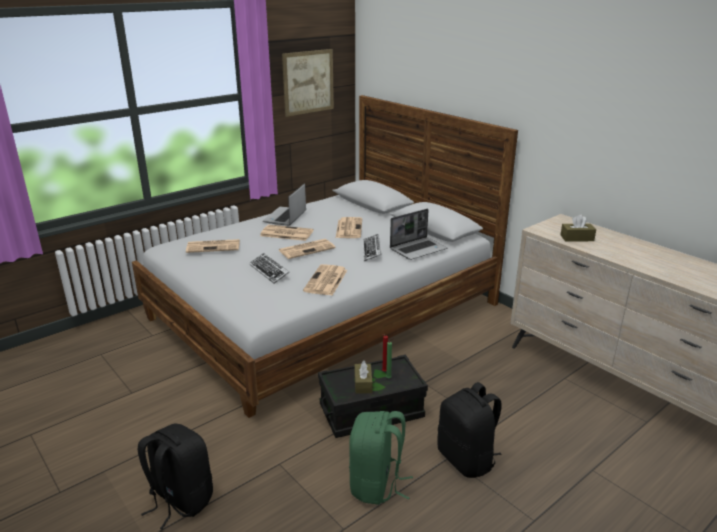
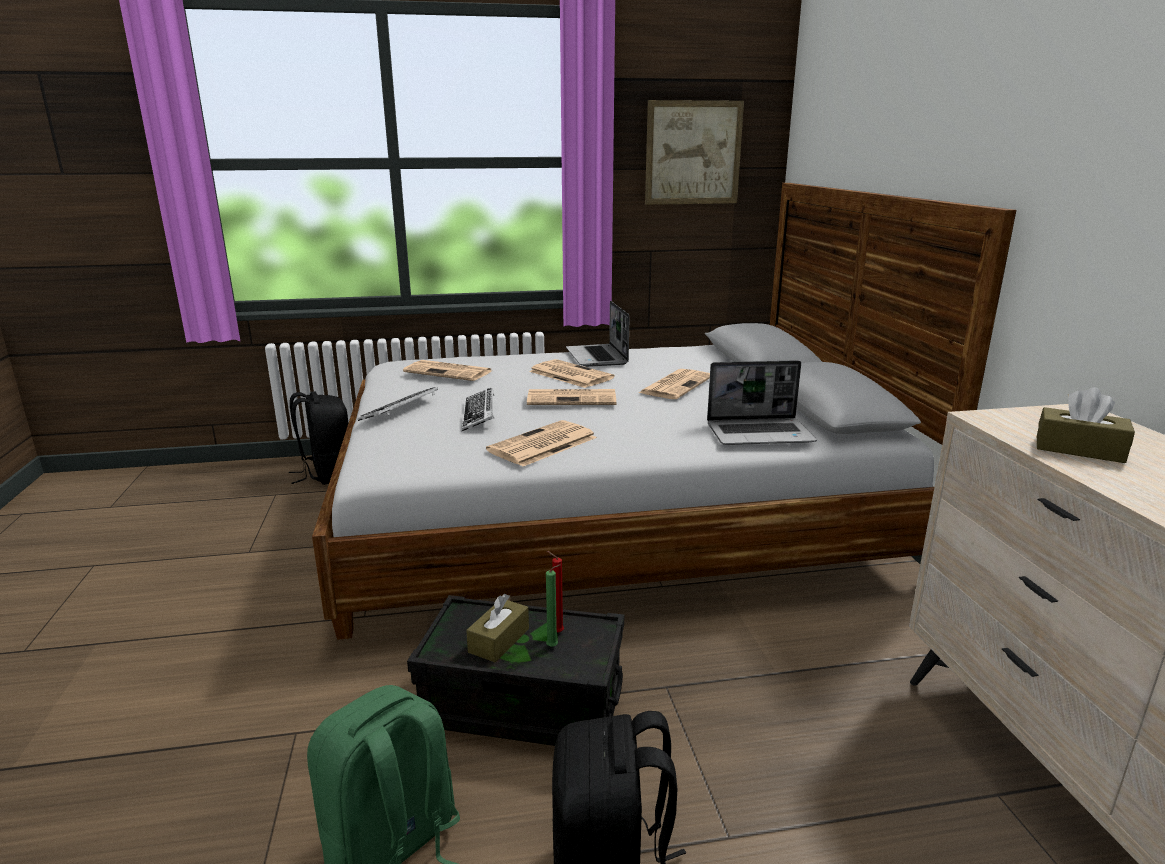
camera: 30 degrees right, 5 degrees down
(180, 500) = (115, 728): black backpack -> black backpack (327, 474)
(285, 217) = (597, 357): laptop -> laptop turned 60 degrees counterclockwise
(371, 250) = (674, 420): keyboard -> keyboard (400, 410)

